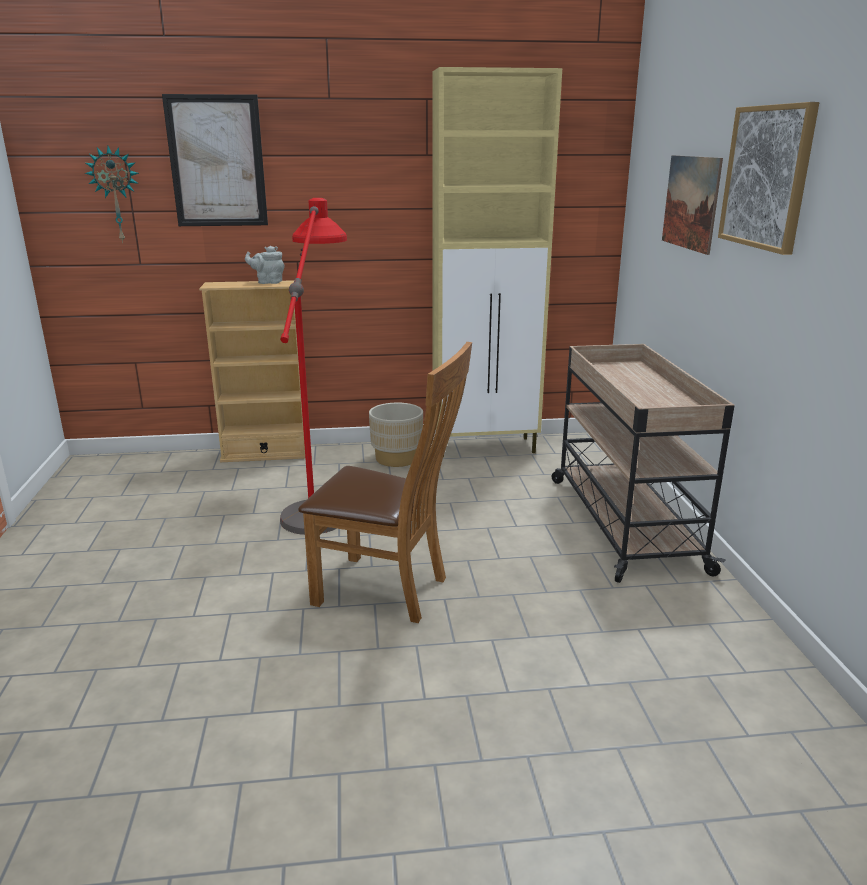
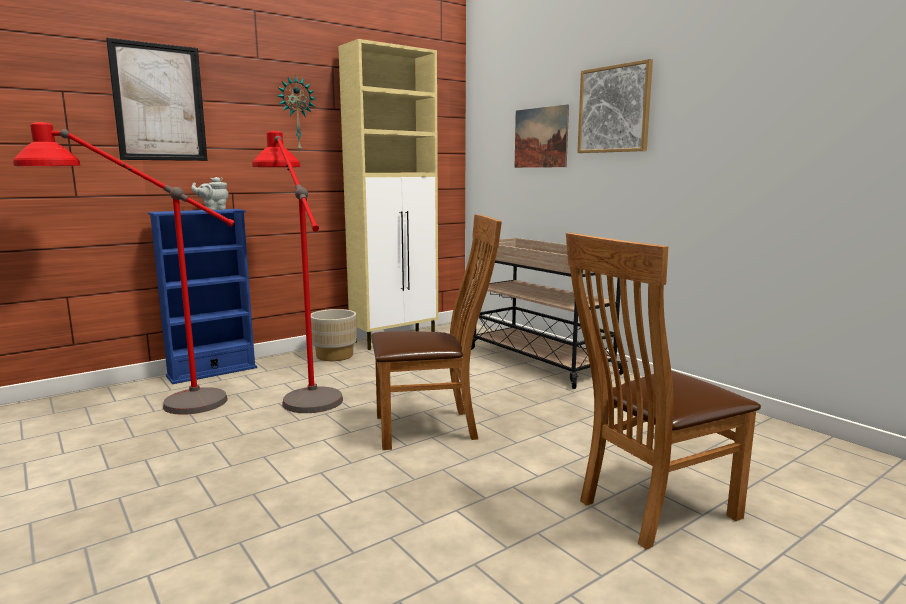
camera: 30 degrees left, 10 degrees down
(116, 194) = (53, 127): wall clock -> wall clock (296, 114)
(181, 484) = (150, 405): none -> red floor lamp
(266, 454) = (212, 372): beige bookcase -> blue bookcase
(494, 799) = (649, 509): none -> brown chair

